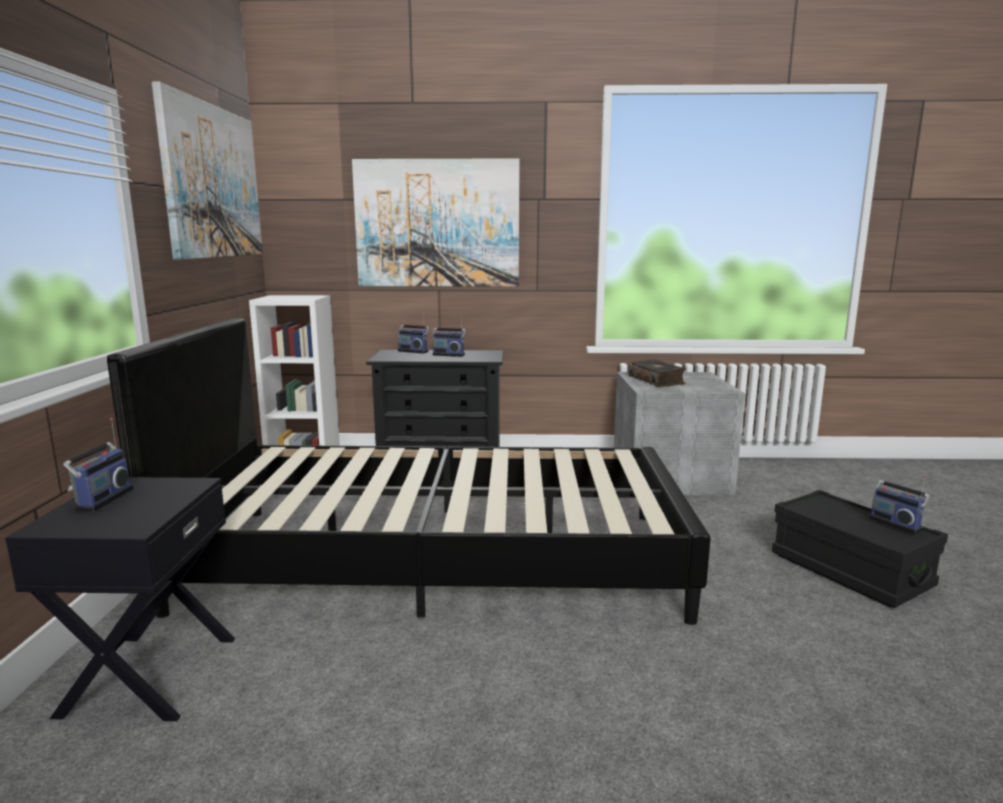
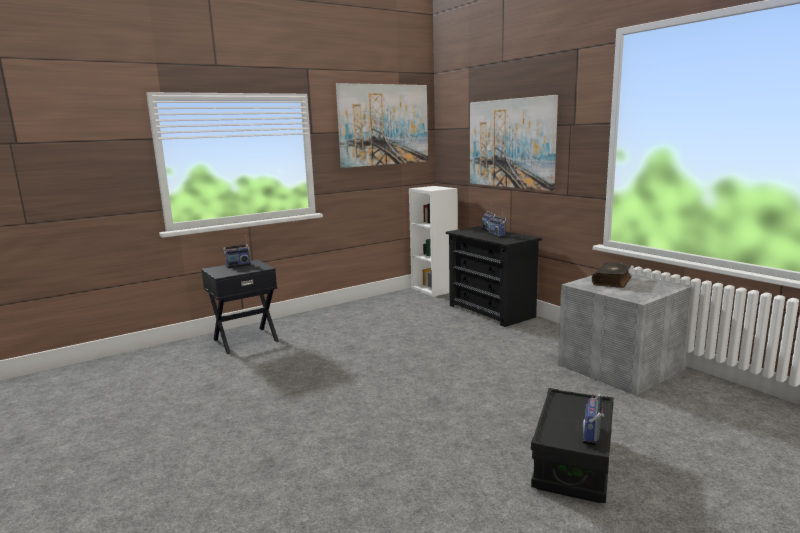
camera: 55 degrees right, 0 degrees up
(436, 559) = (386, 348): black bed -> none

